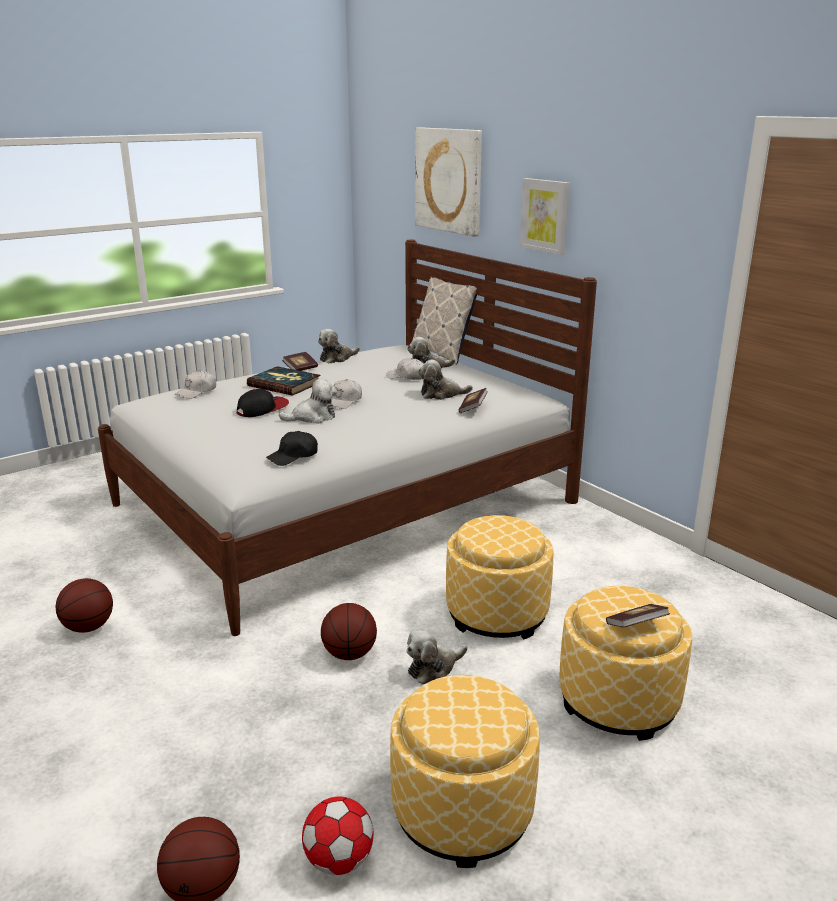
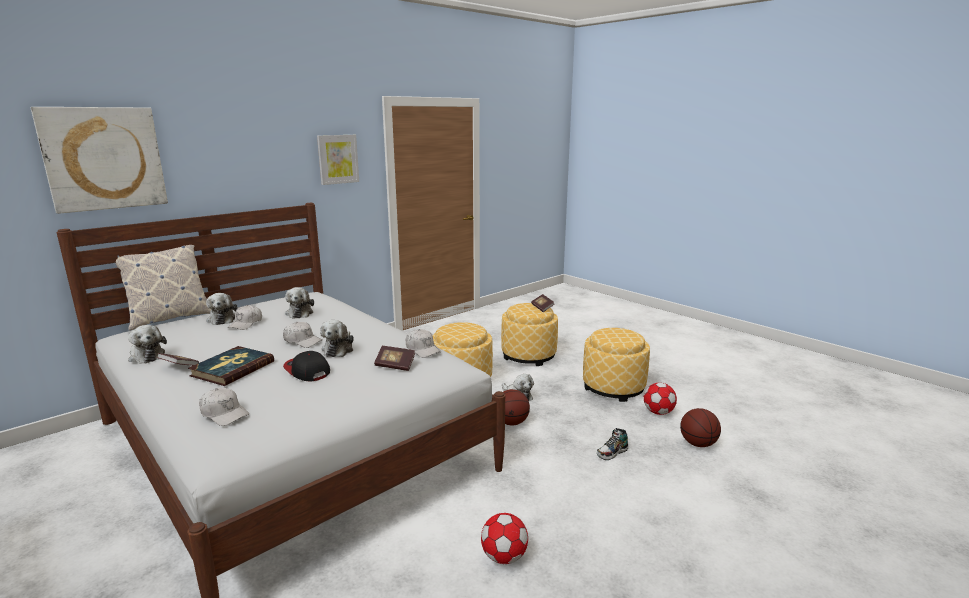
camera: 95 degrees left, 5 degrees down
(88, 627) = (504, 557): basketball -> football
(226, 751) = (612, 453): none -> shoe
(293, 456) = (422, 349): black cap -> white cap
(312, 417) = (339, 349): plush toy -> plush toy turned 150 degrees counterclockwise
(473, 408) = (334, 305): book -> book (395, 365)
(545, 215) = (245, 170): picture -> picture (338, 159)

